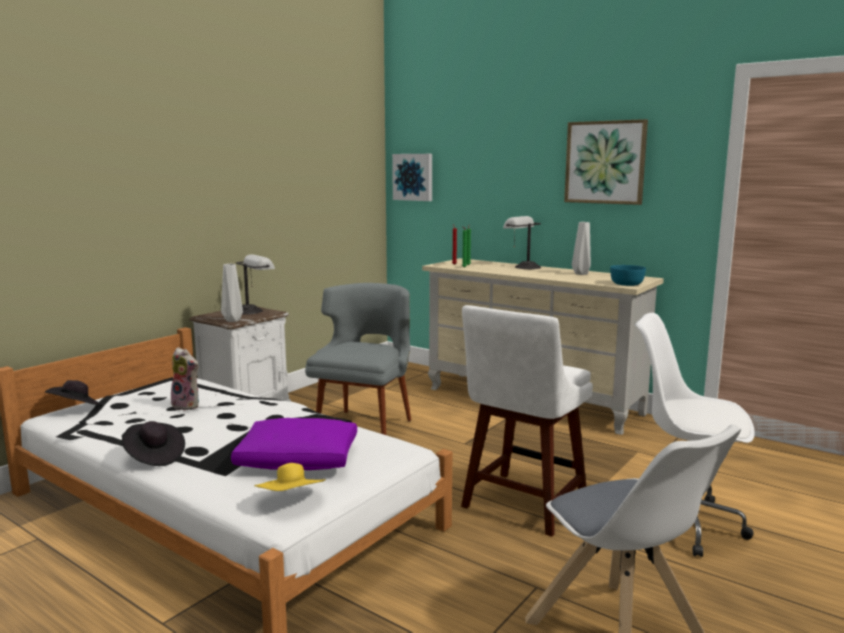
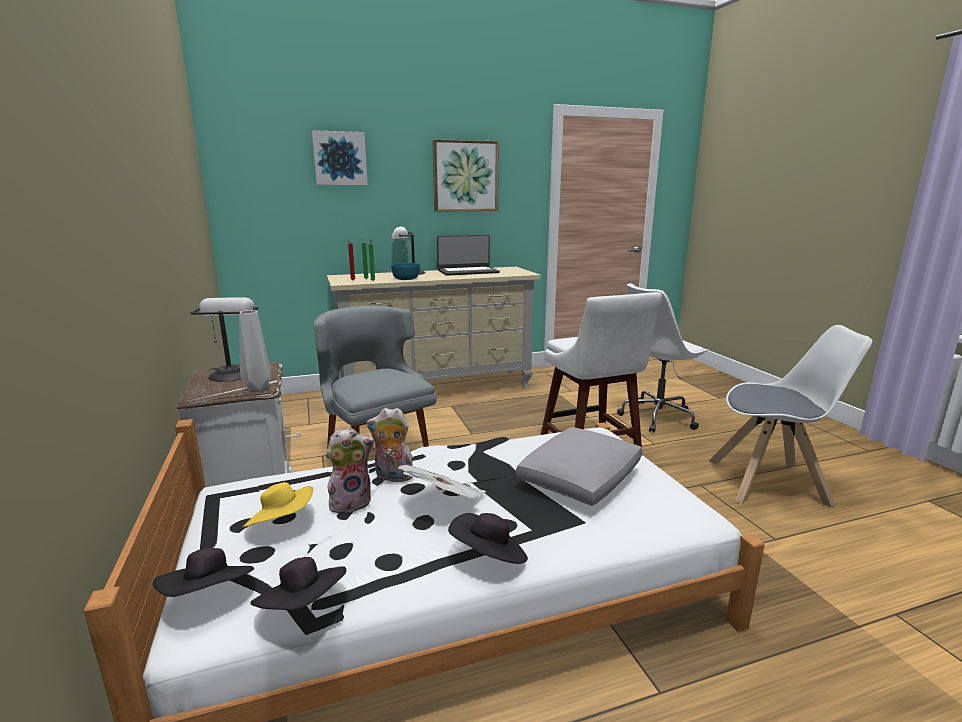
camera: 55 degrees left, 5 degrees up
(75, 428) = (304, 606): none -> black hat
(211, 427) = (445, 502): none -> newspaper
(233, 406) = (392, 477): none -> plush toy
(292, 501) = (671, 502): yellow hat -> yellow hat (282, 523)
(296, 460) = (579, 479): purple pillow -> grey pillow
(413, 177) = (251, 191): picture -> picture (340, 158)
(580, 274) = (467, 271): grey vase -> laptop
(627, 284) = (521, 272): turquoise bowl -> turquoise bowl (406, 278)

